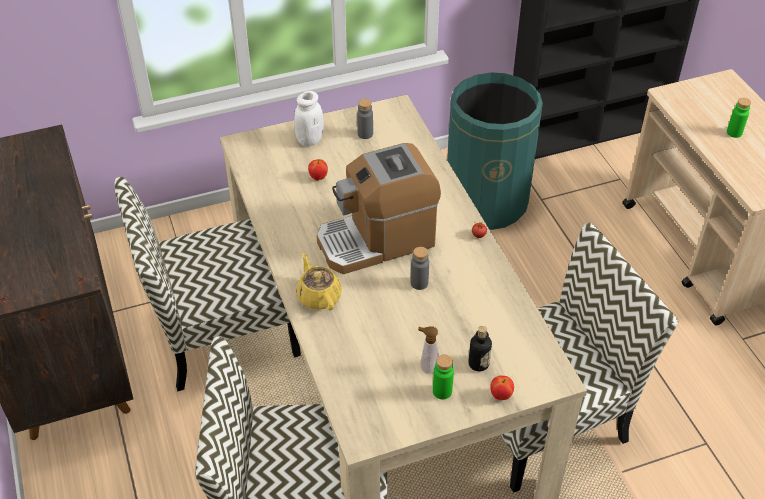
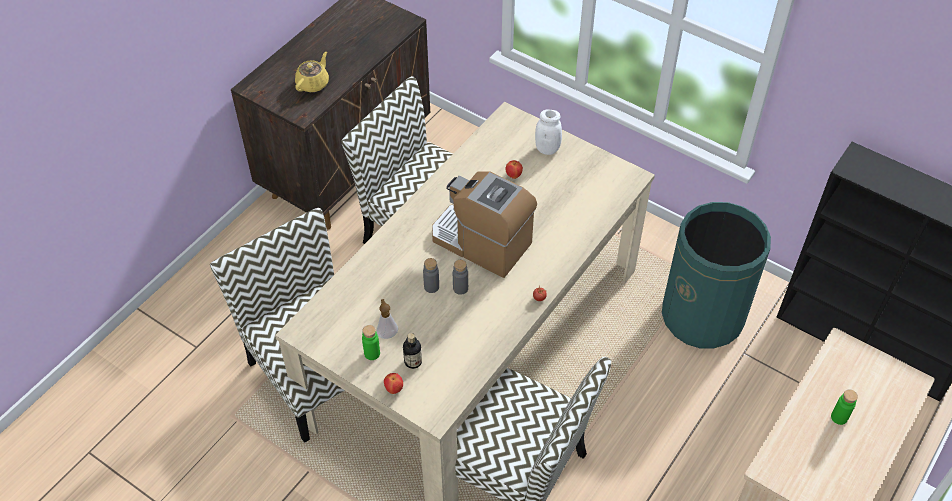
camera: 55 degrees right, 5 degrees up
(319, 296) = (402, 240): yellow teapot -> yellow teapot (313, 83)
(365, 134) = (584, 175): grey bottle -> grey bottle (431, 287)

